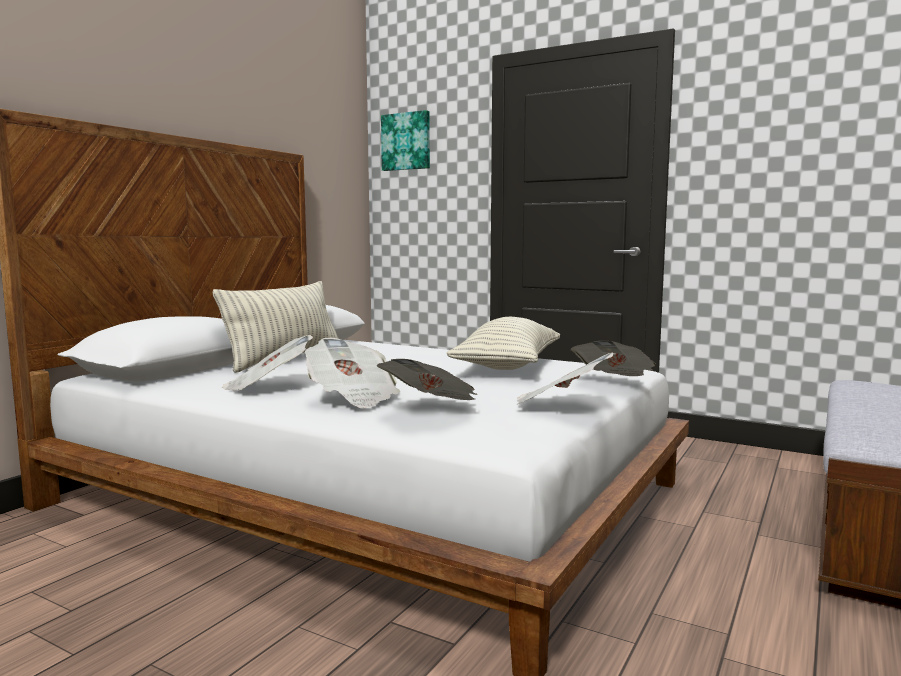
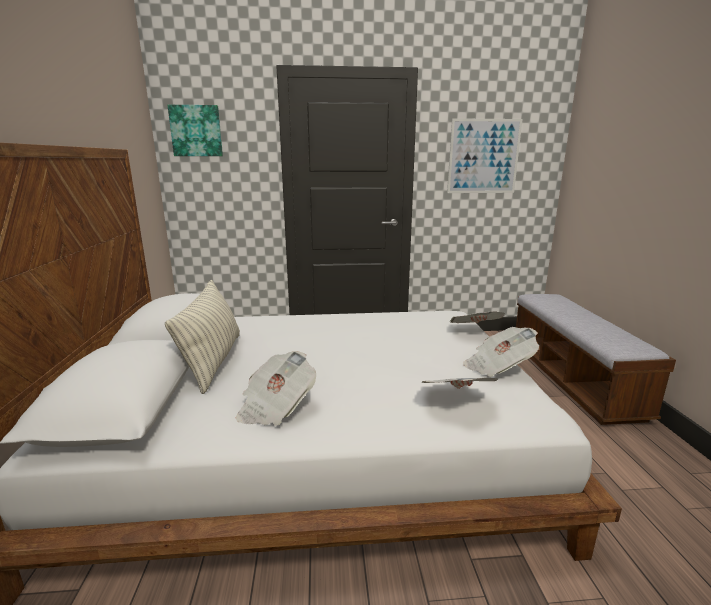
camera: 35 degrees left, 10 degrees up
(352, 397) = (375, 401): newspaper -> none
(508, 366) = (388, 328): pillow -> none
(788, 147) = (483, 156): none -> picture

